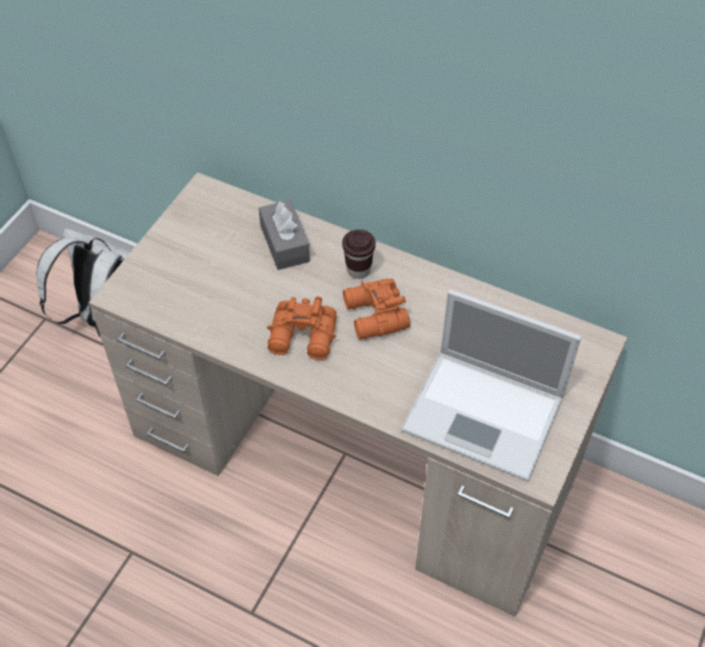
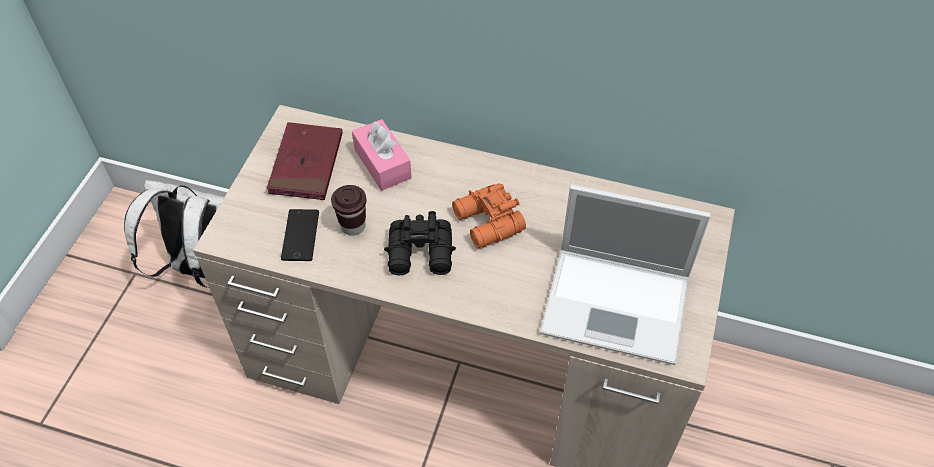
camera: 10 degrees left, 0 degrees up
(191, 302) = (300, 235): none -> phone
(211, 234) = (306, 164): none -> red book
(284, 243) = (382, 163): grey tissue box -> pink tissue box
(304, 338) = (422, 255): orange binoculars -> black binoculars
(358, 270) = (461, 180): brown cup -> brown cup (353, 226)

